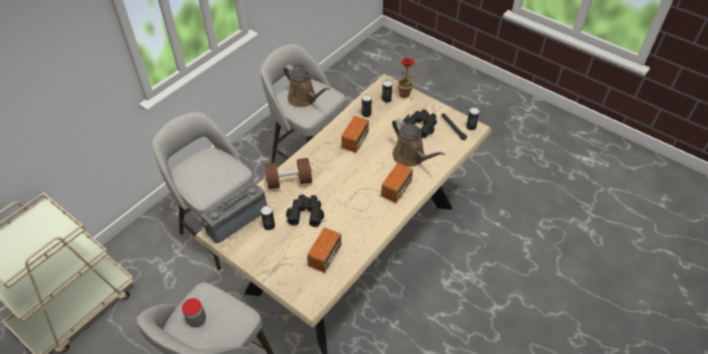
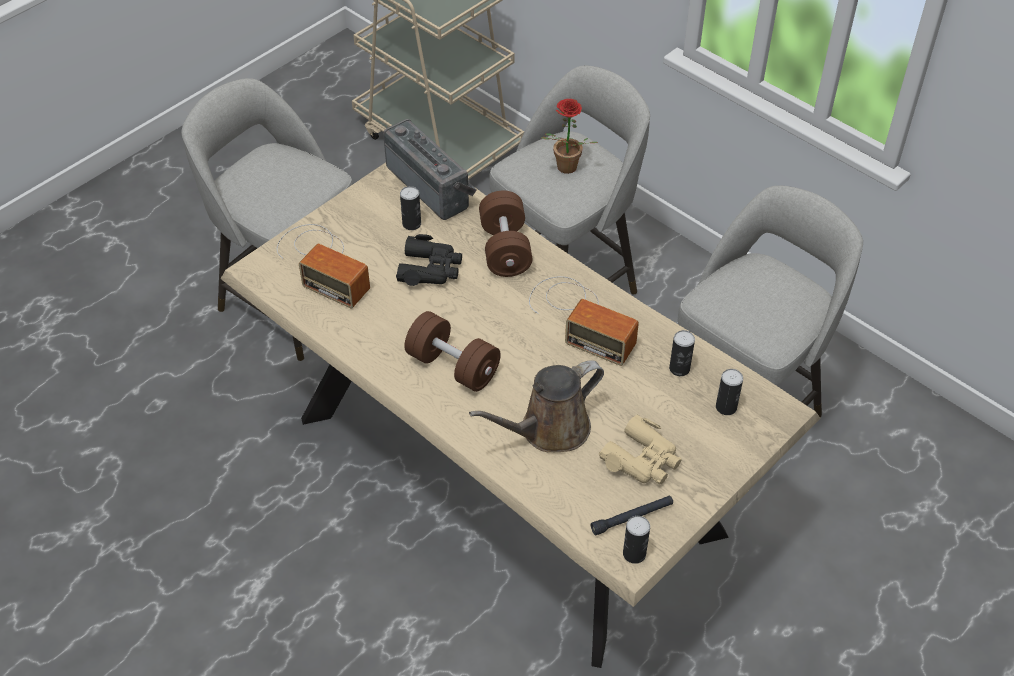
camera: 95 degrees right, 0 degrees up
(197, 320) = (283, 171): jar -> none
(304, 99) = (756, 296): brown watering can -> none
(376, 196) = (453, 366): radio -> brown dumbbell
(406, 95) = (742, 445): potted plant -> potted plant (564, 169)
(421, 125) = (642, 459): black binoculars -> beige binoculars

